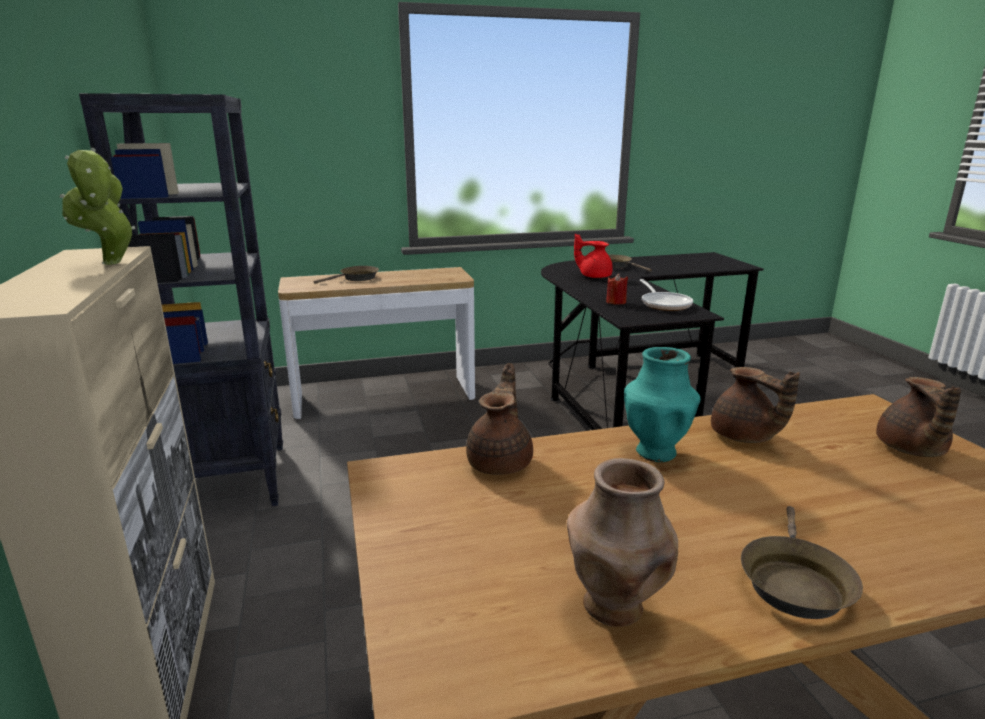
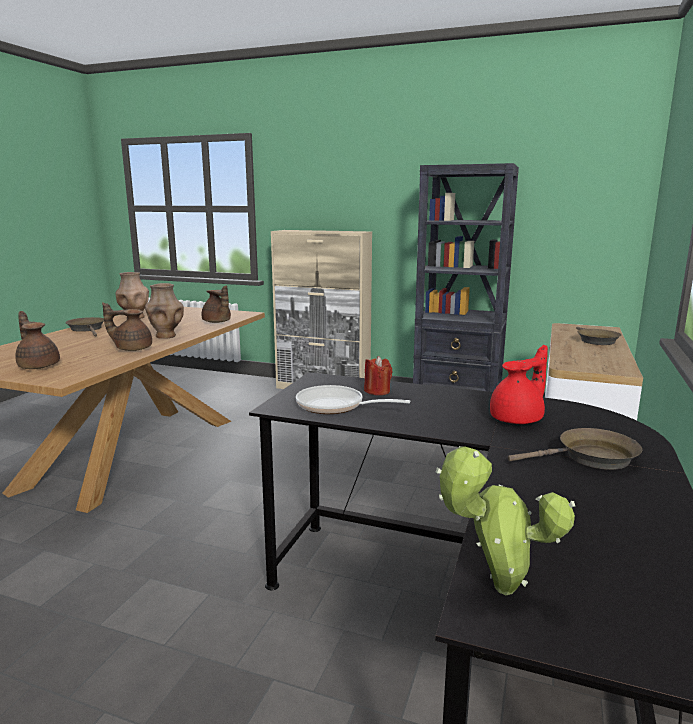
camera: 125 degrees right, 5 degrees down
(112, 264) = (329, 231): potted plant -> potted plant (496, 588)
(656, 452) = (166, 336): turquoise vase -> brown vase

